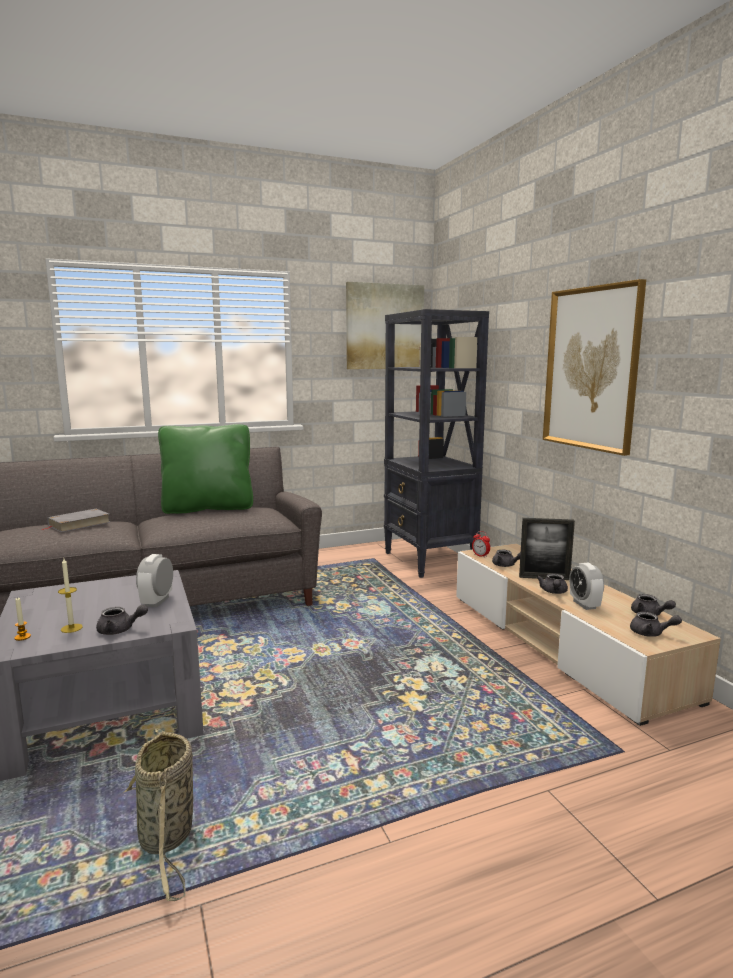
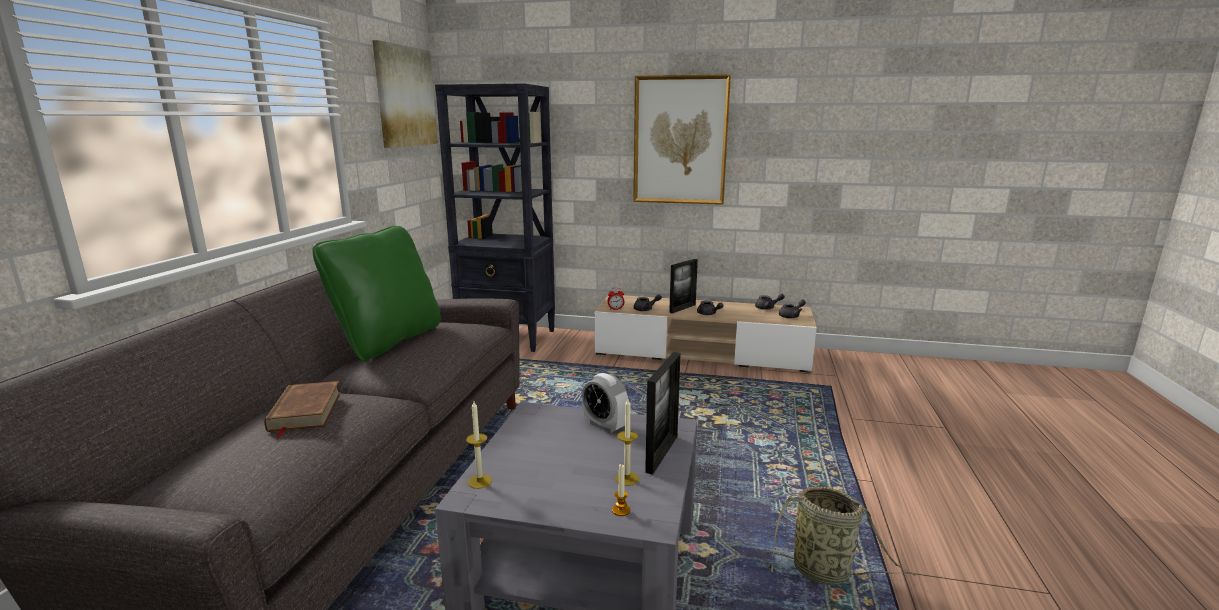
camera: 55 degrees left, 5 degrees up
(48, 591) = (480, 481): none -> candle
(79, 524) = (305, 411): grey book -> brown book
(120, 630) = (662, 453): grey teapot -> picture frame
(584, 604) = (736, 314): alarm clock -> none

